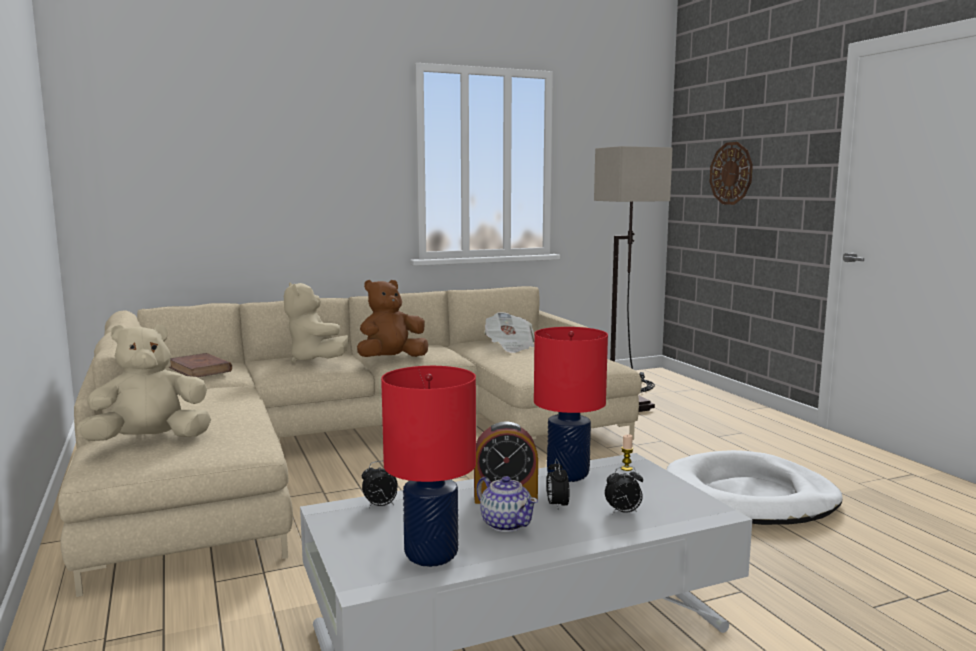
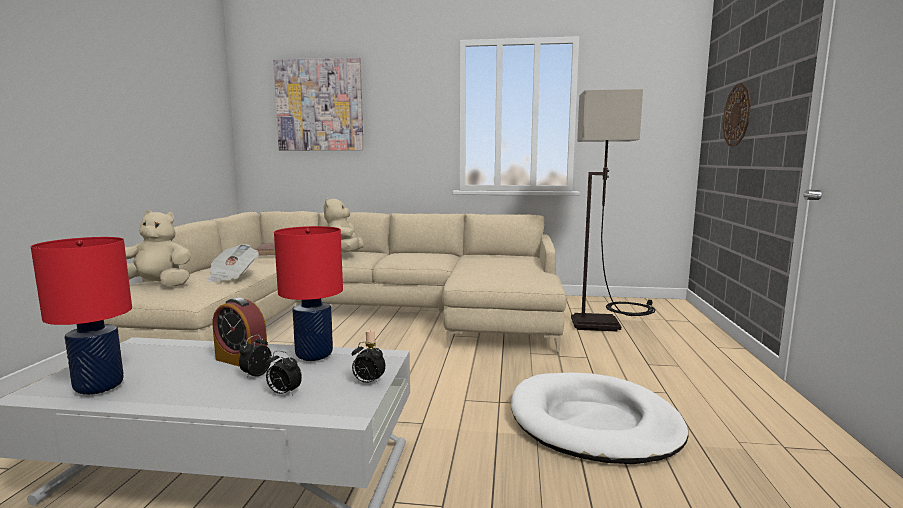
camera: 30 degrees right, 0 degrees up
(212, 141) = (319, 105): none -> picture
(380, 506) = (165, 347): alarm clock -> alarm clock (368, 382)
(391, 359) = (392, 259): brown plush toy -> none
(506, 524) = (195, 379): teapot -> none
(510, 347) = (490, 260): newspaper -> newspaper (232, 276)

